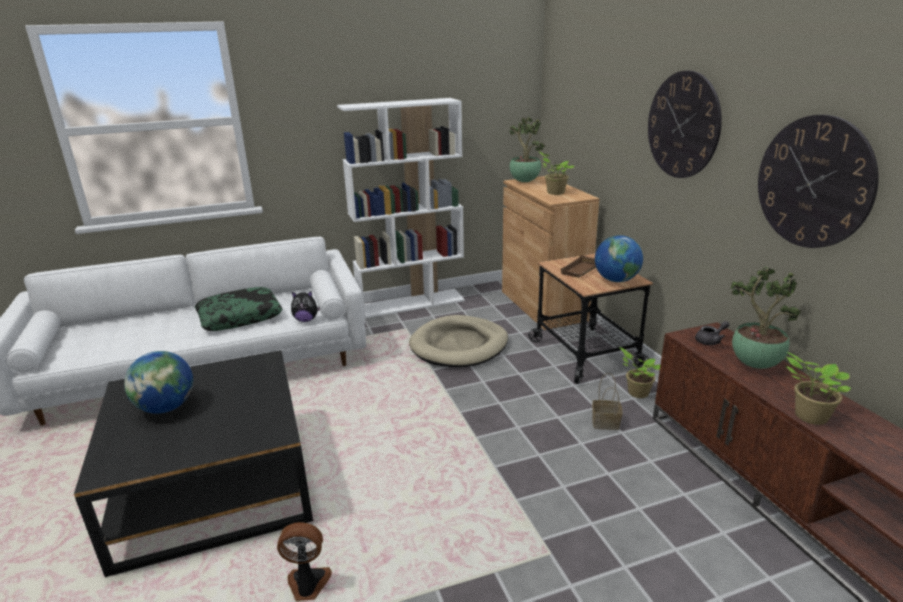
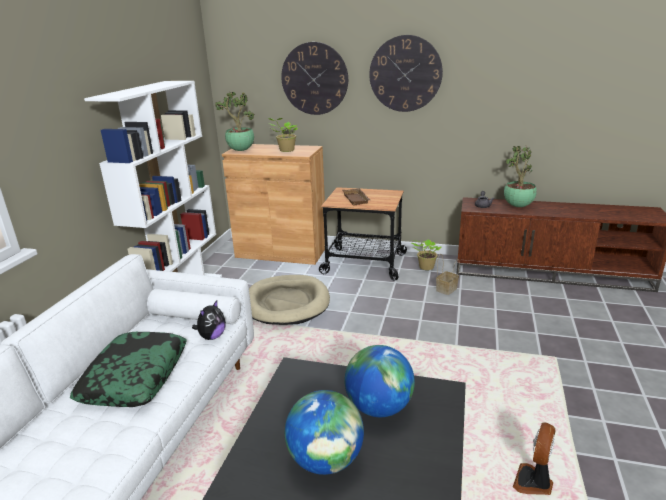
camera: 55 degrees left, 0 degrees up
(616, 280) = (386, 196): globe -> globe (378, 407)
(808, 416) = (575, 214): potted plant -> none
(813, 182) = (521, 91): wall clock -> wall clock (314, 79)

